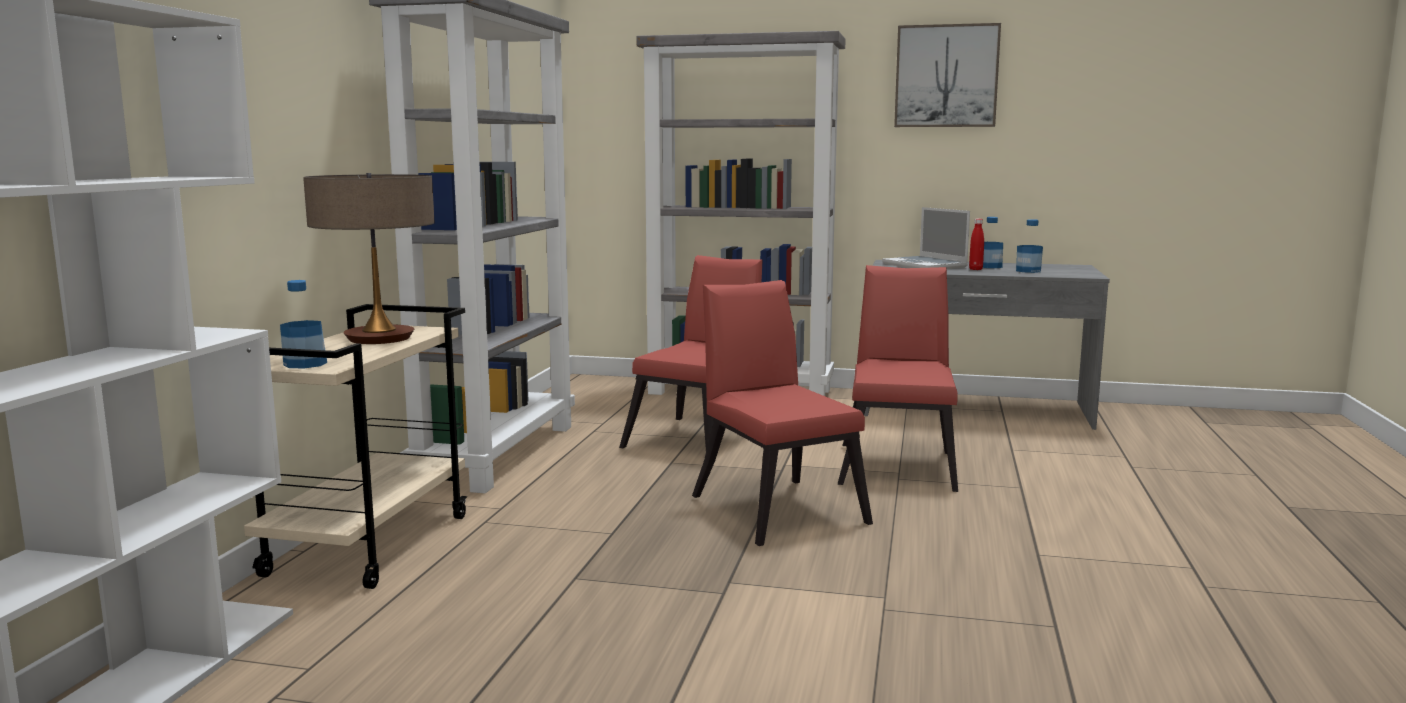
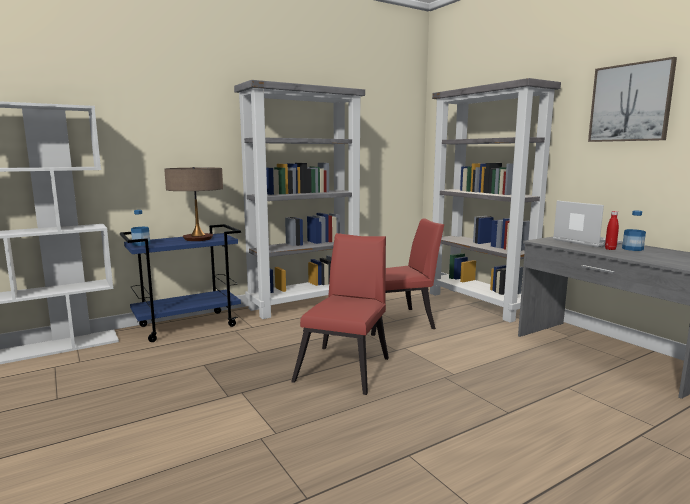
camera: 45 degrees right, 0 degrees up
(369, 544) = (188, 325): beige cart -> blue cart
(899, 464) = (465, 369): red chair -> none
(926, 265) = (585, 242): laptop -> laptop turned 135 degrees clockwise
(1028, 271) = (650, 256): bottle -> none

